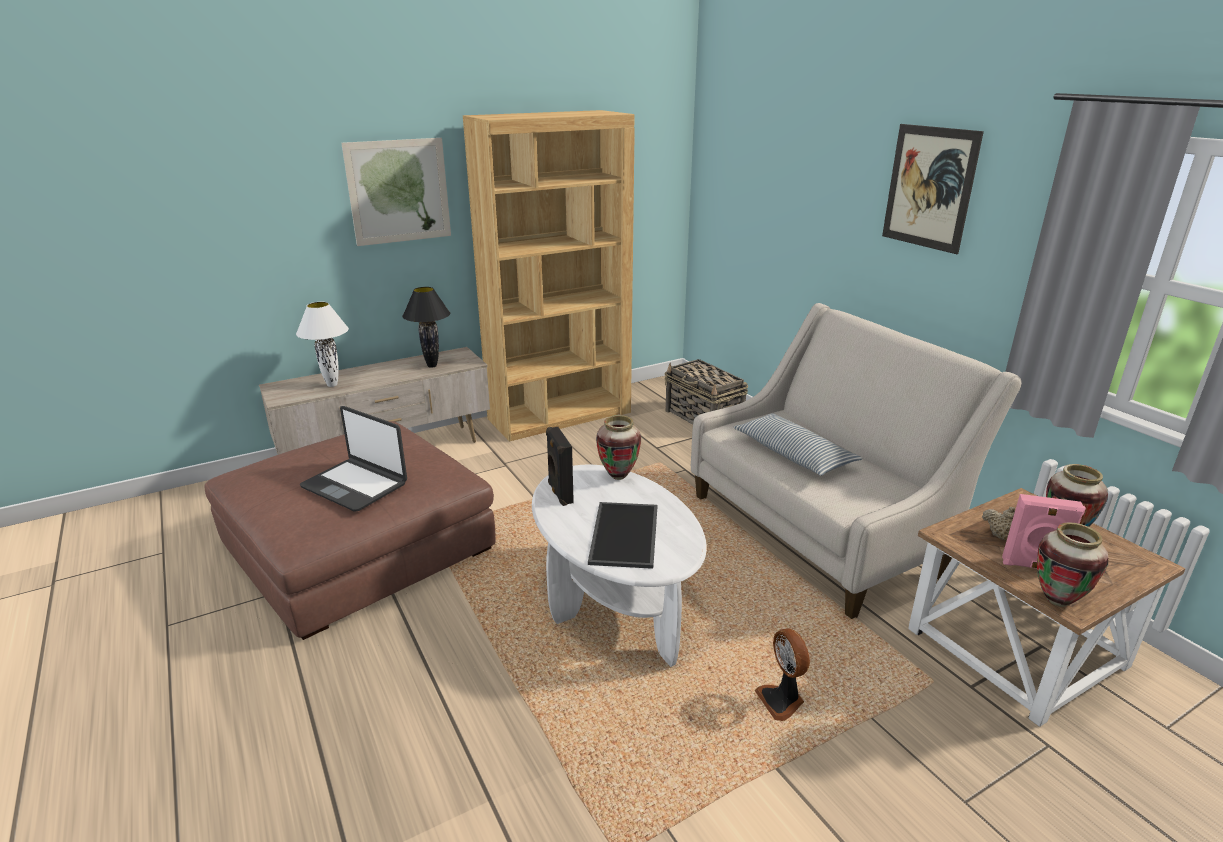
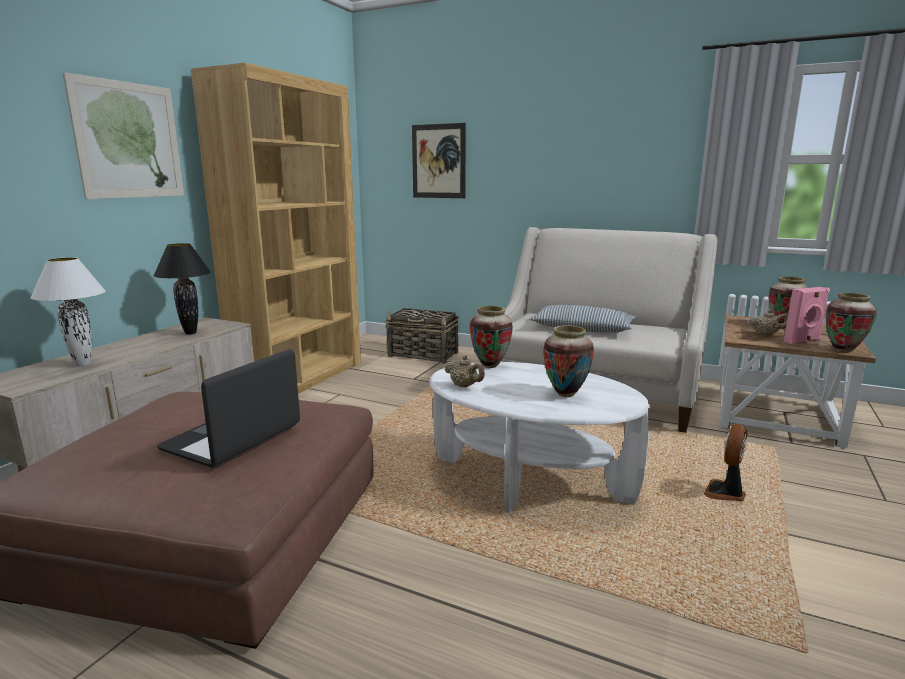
camera: 35 degrees left, 10 degrees down
(355, 485) = (233, 438): laptop -> laptop turned 120 degrees clockwise
(559, 493) = (464, 386): black speaker -> beige teapot
(626, 535) = (565, 394): tray -> vase
(781, 701) = (725, 493): fan -> fan turned 90 degrees clockwise
(929, 187) = (602, 129): picture -> picture (438, 161)

